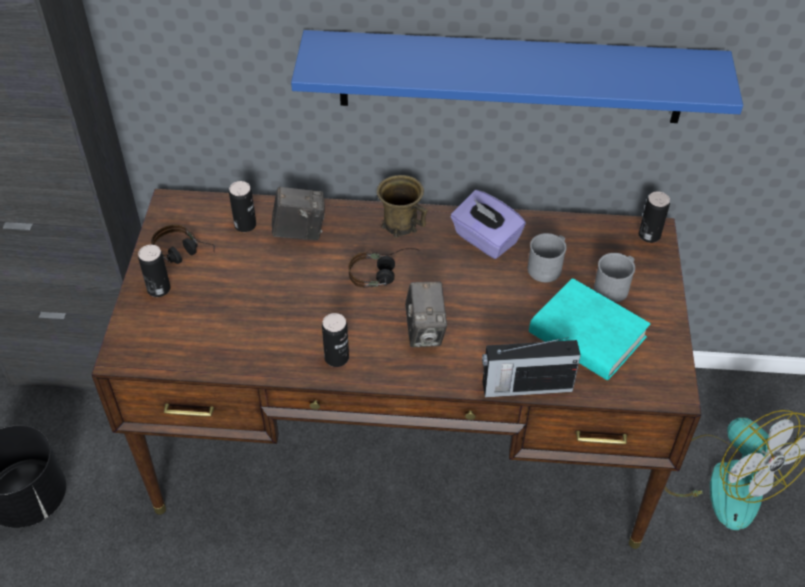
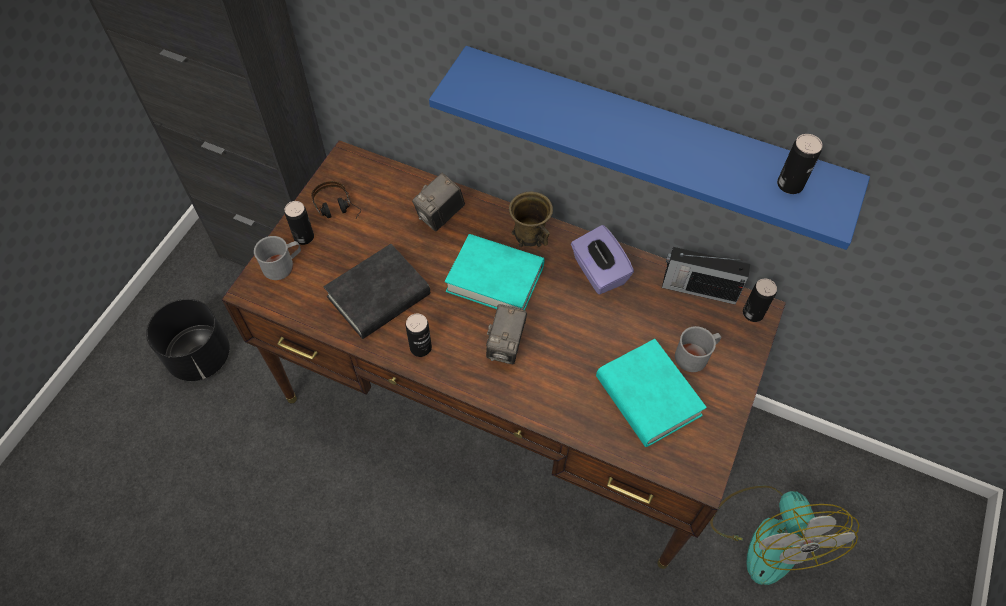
camera: 20 degrees right, 10 degrees up
(245, 225) = (398, 197): can -> can (790, 184)
(268, 322) = (378, 296): none -> black book
(299, 231) = (440, 216): camera -> camera turned 120 degrees clockwise
(384, 273) = (495, 279): headphones -> turquoise book
(525, 386) = (570, 428): radio -> radio (698, 289)
(547, 266) = (643, 316): grey mug -> grey mug (283, 265)

